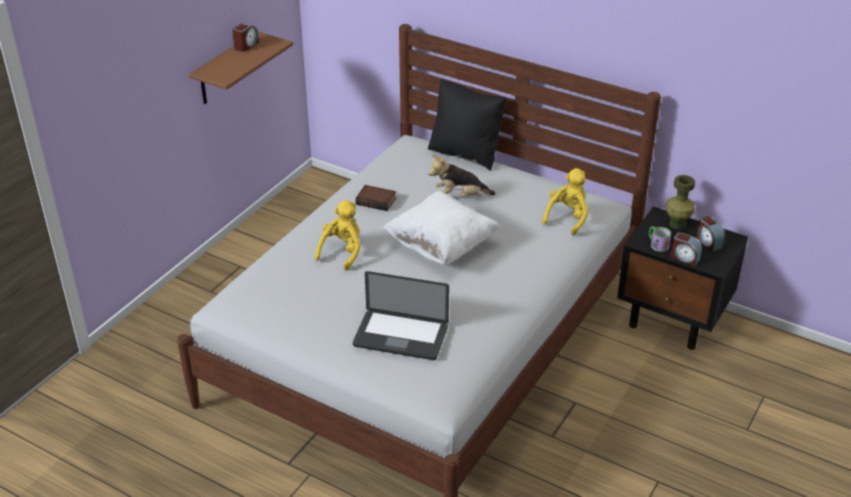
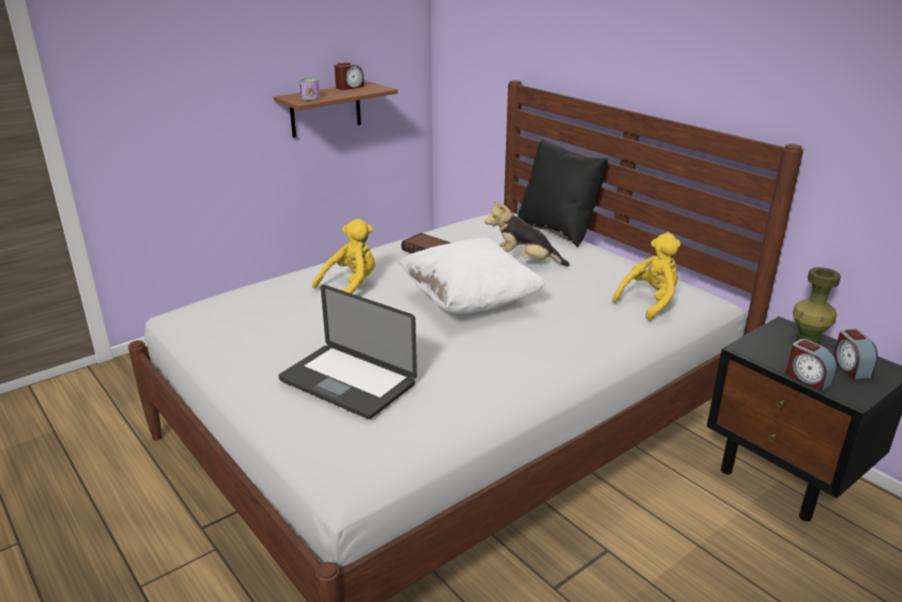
camera: 20 degrees right, 10 degrees down
(657, 244) = (770, 356): mug -> mug (310, 98)

